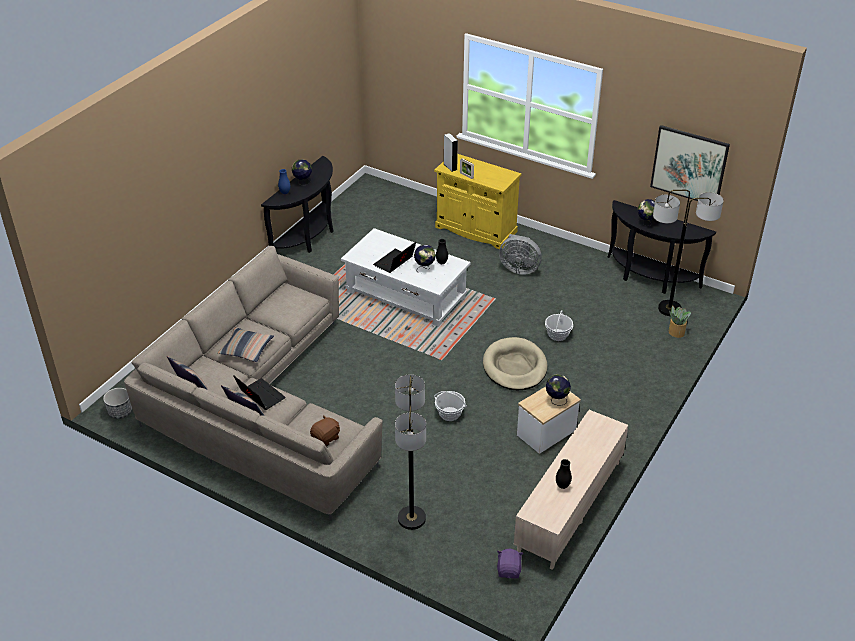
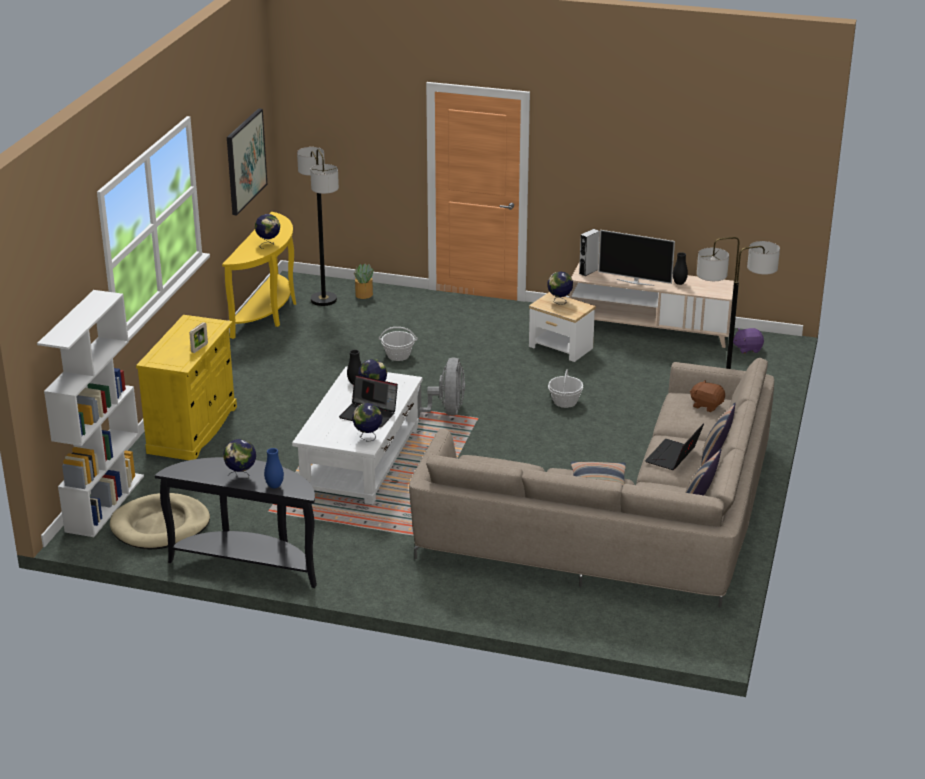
camera: 105 degrees left, 10 degrees down
(120, 412) = (707, 631): planter -> none
(363, 258) = (368, 438): none -> globe
(401, 193) = (105, 503): none -> white bookcase
(450, 167) = (178, 362): grey speaker -> grey speaker (588, 271)
(514, 367) = (467, 374): beige dog bed -> beige dog bed (160, 526)
(519, 268) = (276, 390): grey fan -> grey fan (445, 412)
(573, 453) = (635, 282): none -> television
(649, 278) = (269, 313): black console table -> yellow console table

